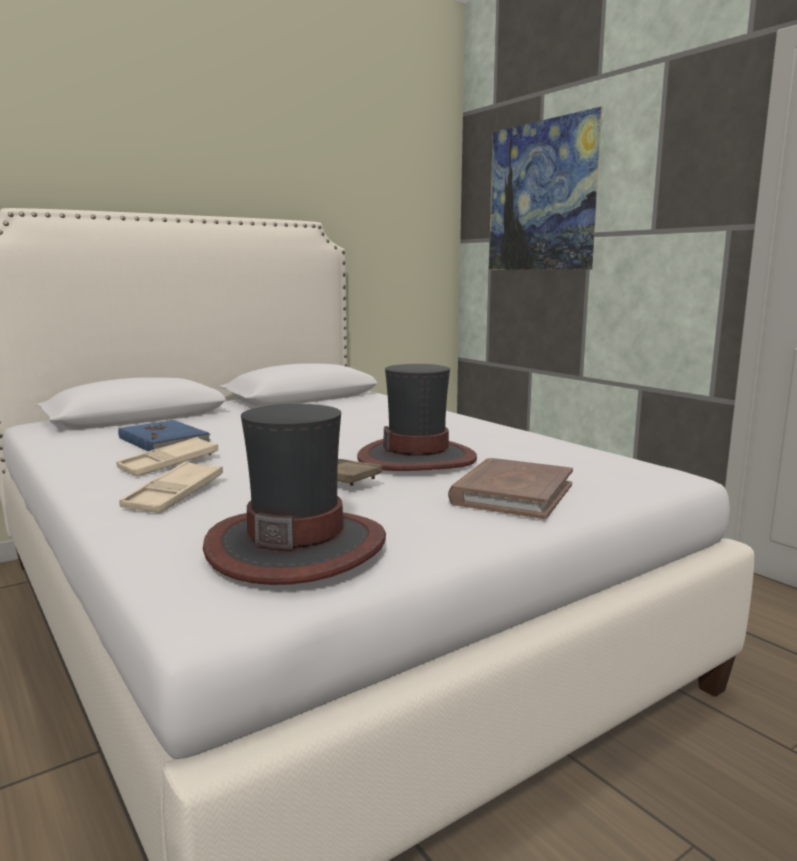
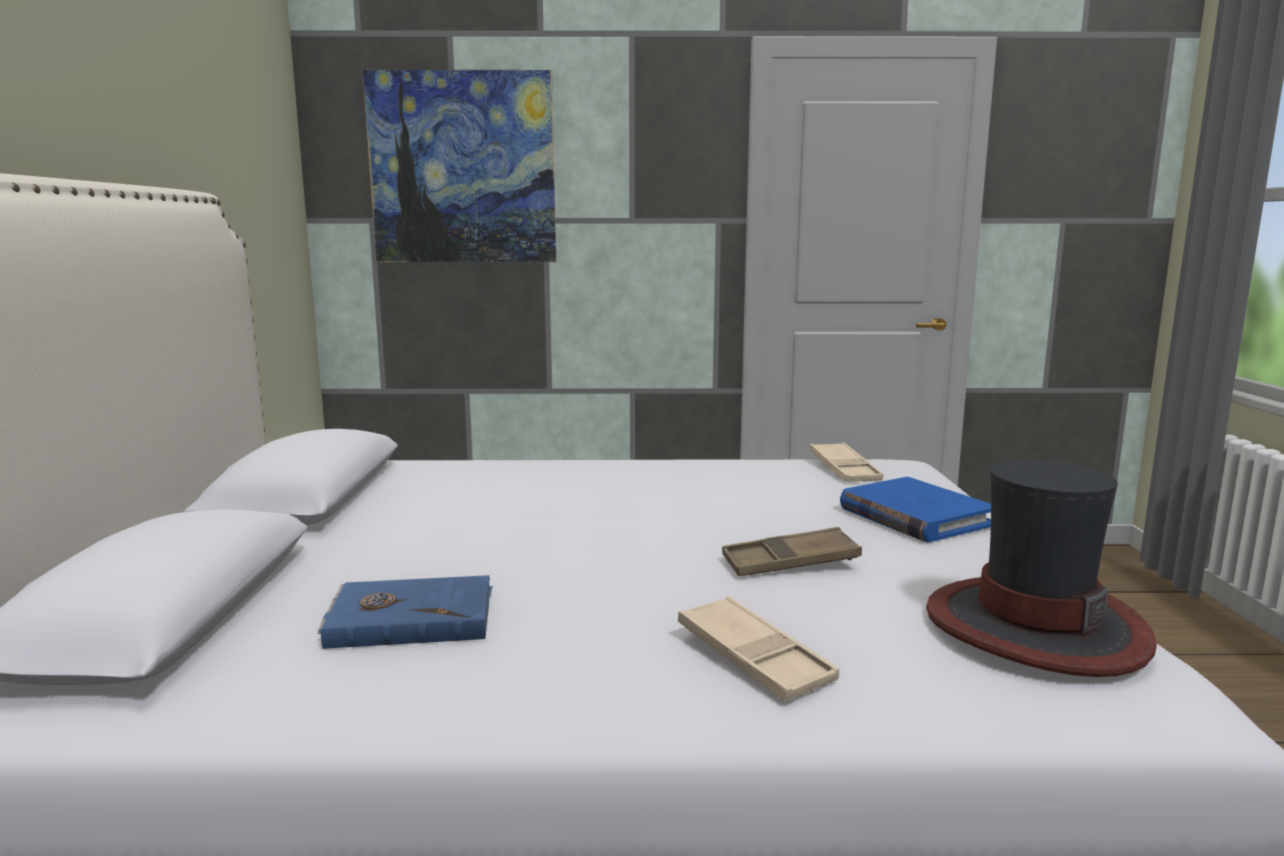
camera: 55 degrees left, 0 degrees up
(169, 464) = (576, 636): beige tray -> beige tray (844, 469)
(417, 458) = (746, 515): hat -> none
(512, 494) = (914, 516): brown book -> blue book

